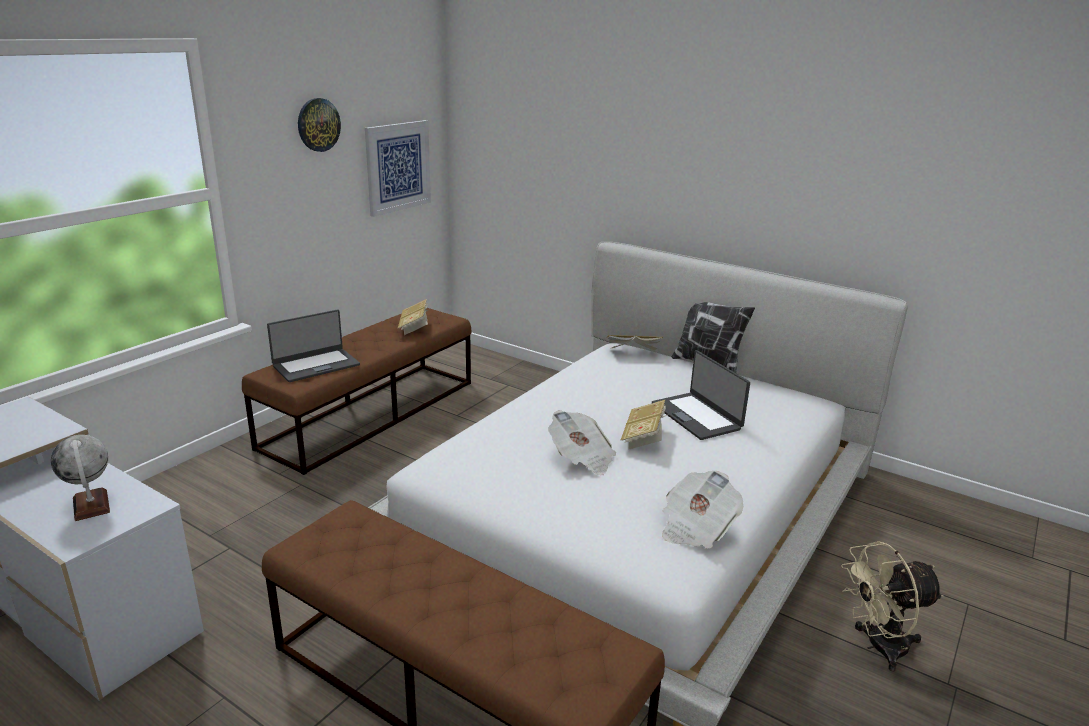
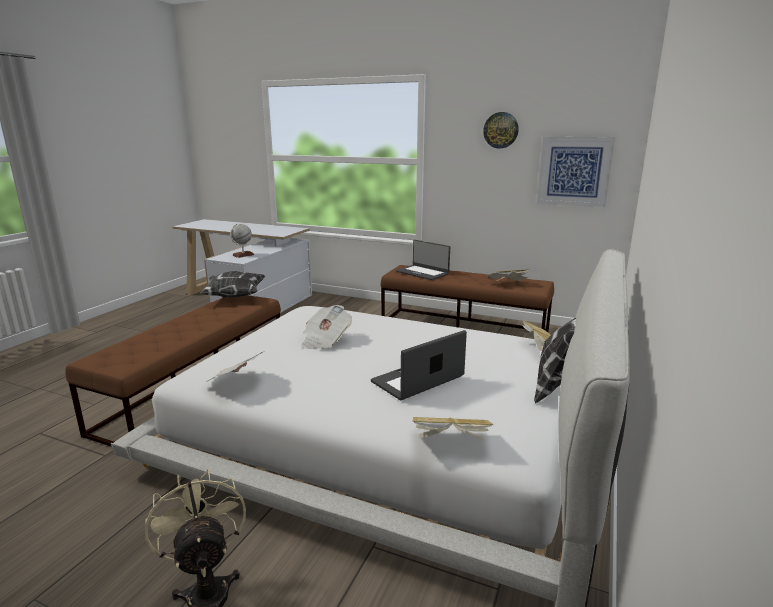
camera: 80 degrees right, 5 degrees down
(301, 547) = (234, 296): none -> pillow
(644, 437) = (365, 359): book -> book (450, 442)

